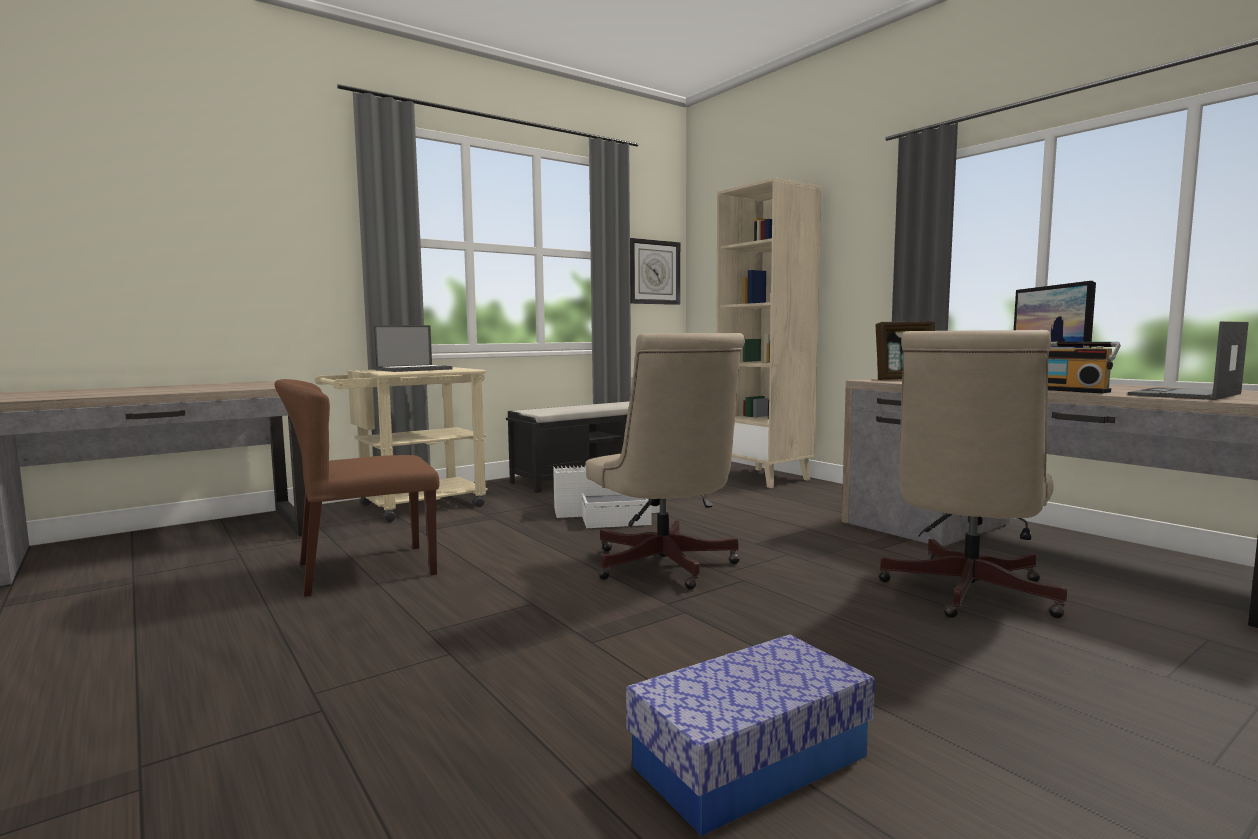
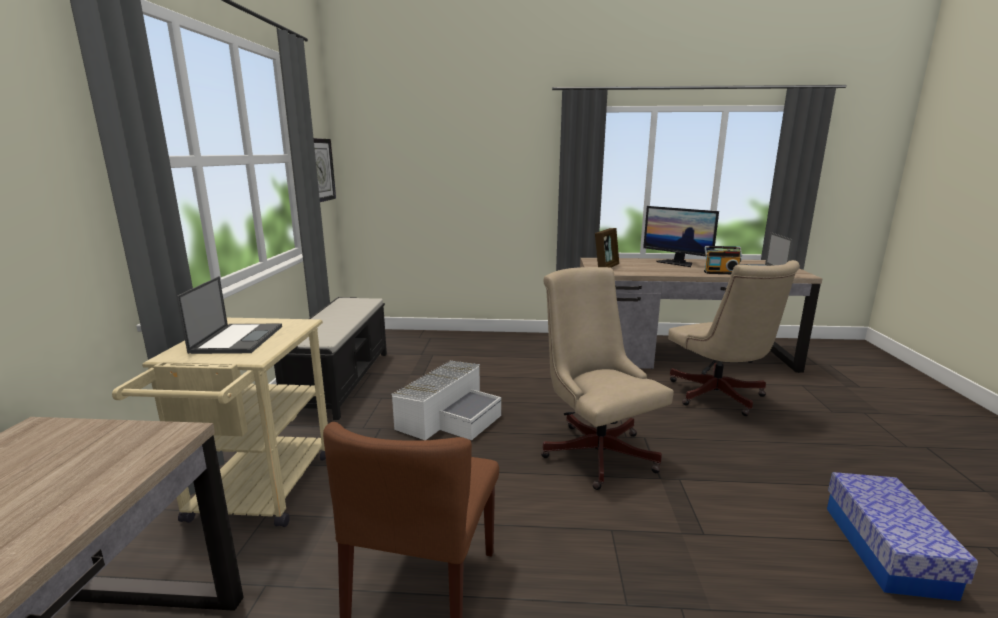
camera: 50 degrees left, 10 degrees up
(665, 568) = (595, 450): beige office chair -> beige office chair turned 135 degrees counterclockwise
(765, 478) = (462, 340): beige bookcase -> none

